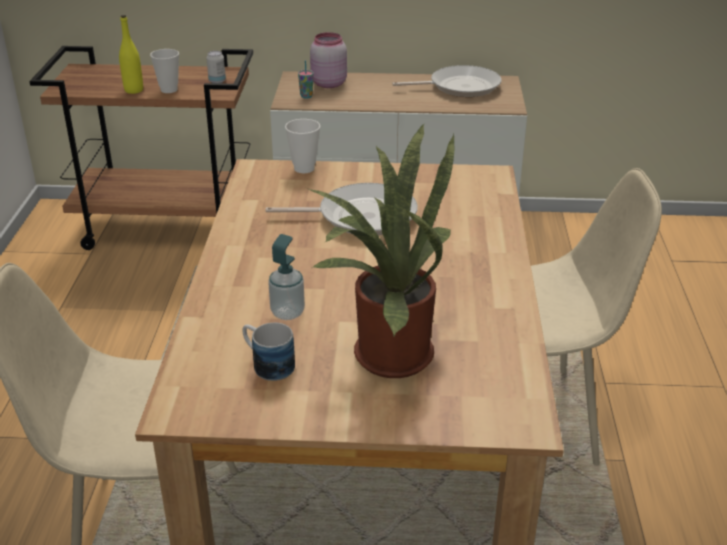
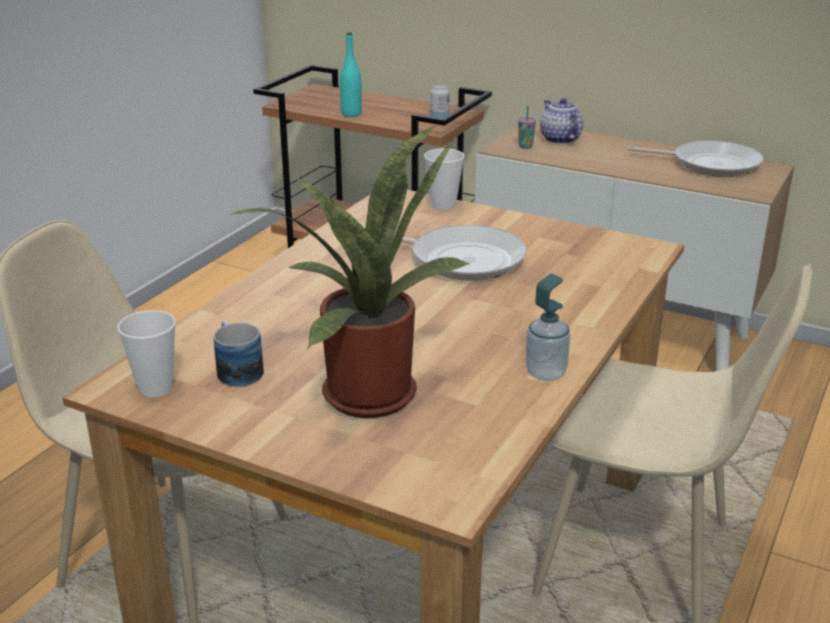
camera: 25 degrees right, 5 degrees down
(134, 90) = (351, 114): yellow bottle -> turquoise bottle
(169, 90) = (385, 118): cup -> cup (155, 388)
(287, 313) = (301, 329): soap dispenser -> soap dispenser (545, 373)
(328, 84) = (559, 139): pink jar -> teapot

